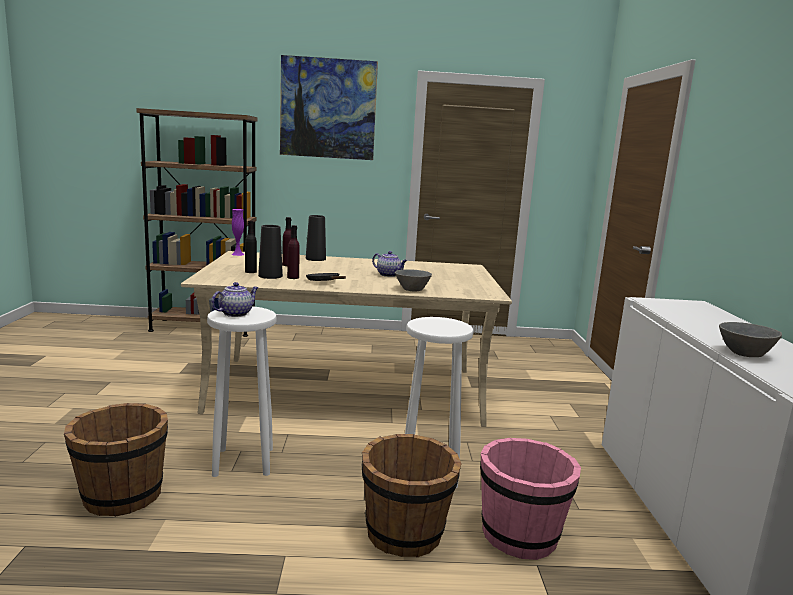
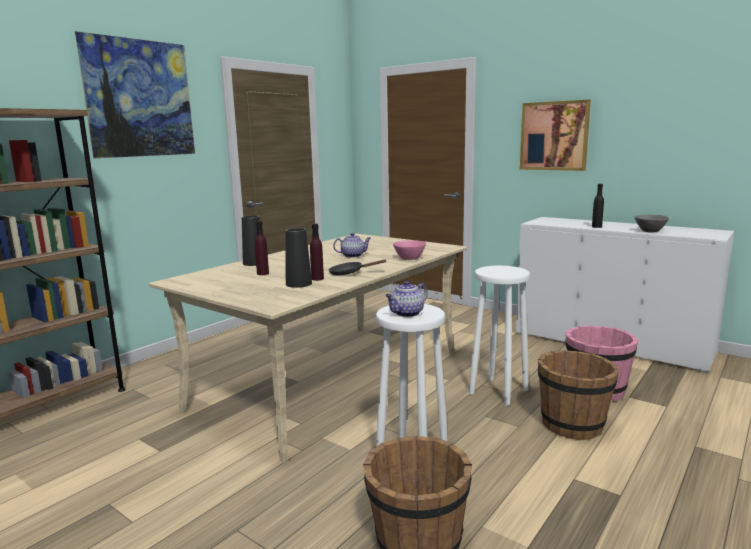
camera: 50 degrees left, 0 degrees up
(236, 313) = (407, 313): teapot -> teapot turned 120 degrees counterclockwise
(237, 254) = (177, 281): purple vase -> none
(250, 272) = (269, 287): black bottle -> black bottle (596, 227)
(413, 289) = (409, 258): grey bowl -> pink bowl
(740, 179) = (554, 136): none -> picture

